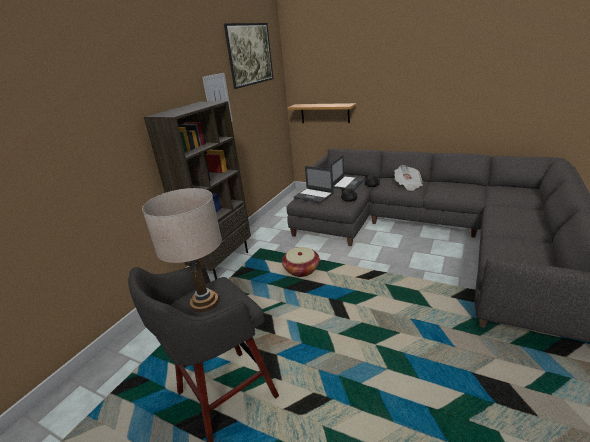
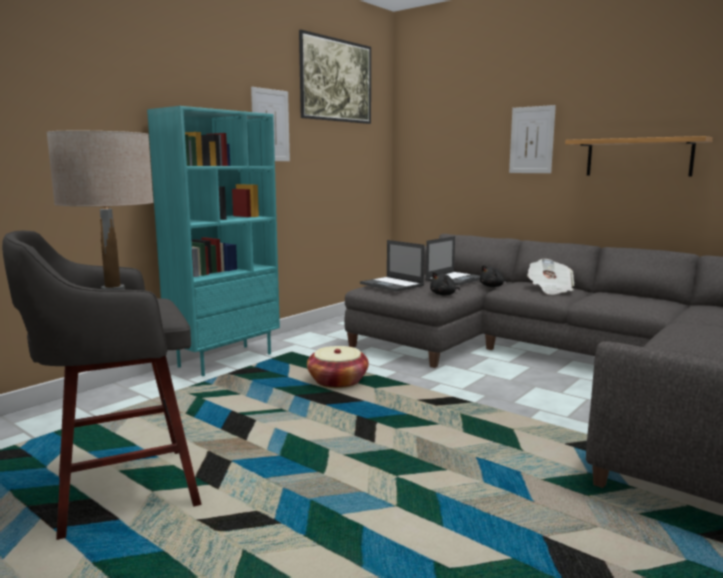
camera: 10 degrees right, 15 degrees down
(222, 263) = (225, 359): brown bookcase -> turquoise bookcase
(324, 113) = (443, 182): shelf -> shelf (638, 157)
(383, 84) = (531, 140): none -> picture

